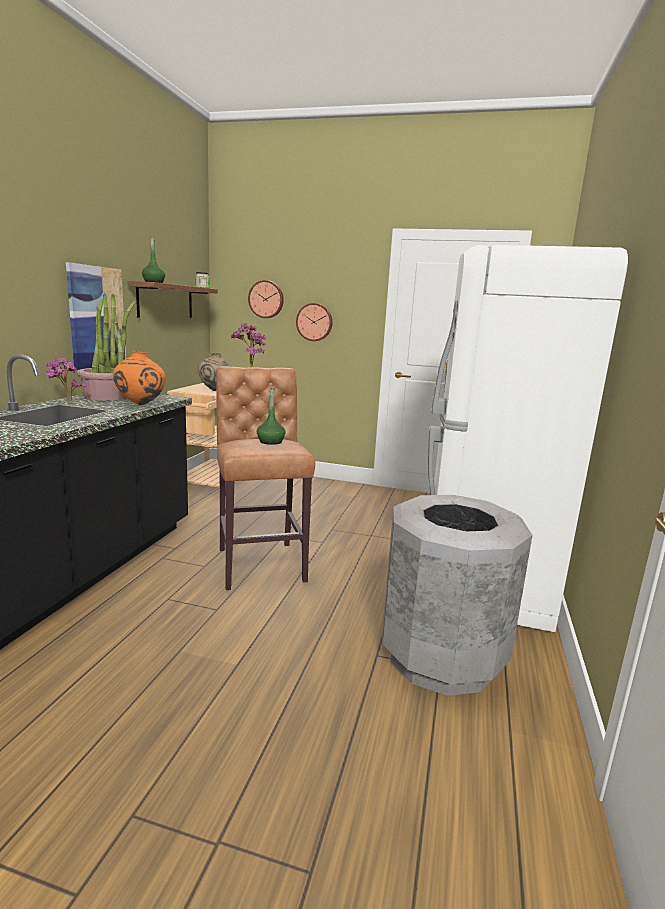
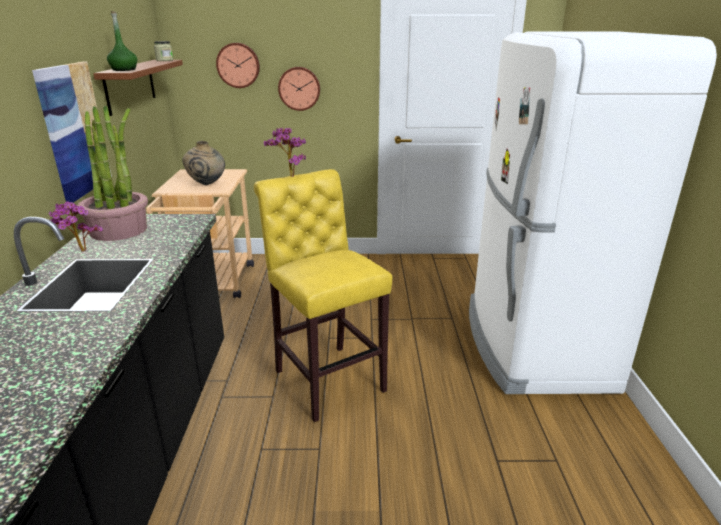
camera: 15 degrees left, 10 degrees up
(140, 404) = (173, 239): orange vase -> none
(260, 562) = (326, 377): brown stool -> yellow stool
(270, 442) = (336, 261): green bottle -> none
(440, 657) = (550, 447): grey trash can -> none

